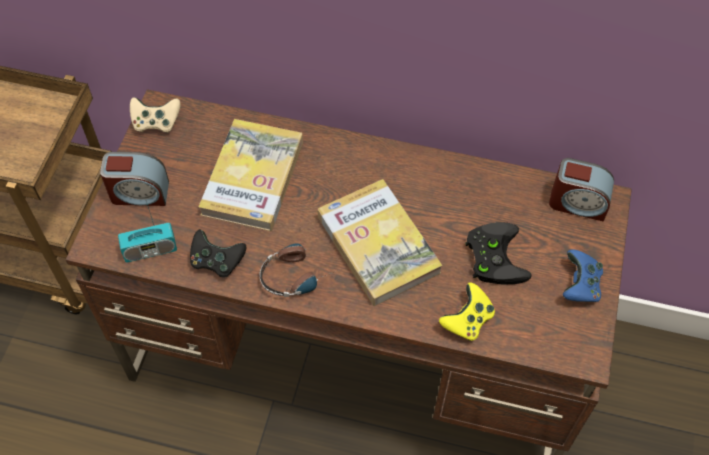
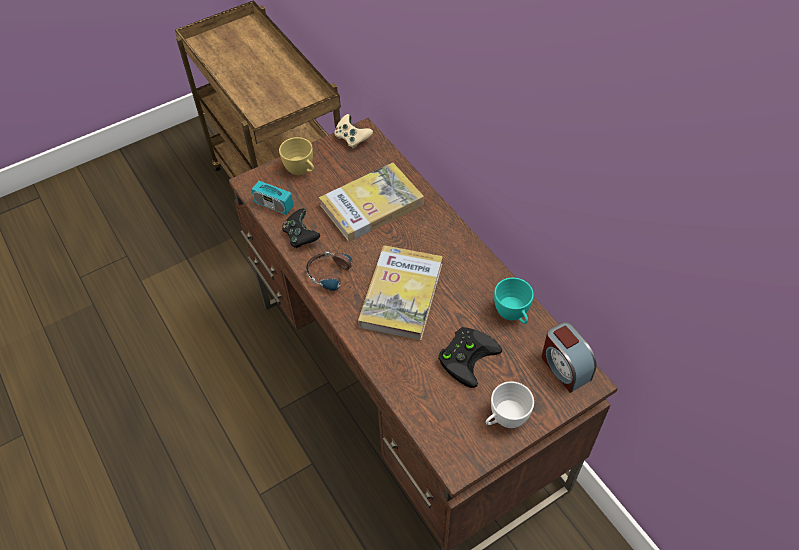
camera: 45 degrees right, 5 degrees down
(139, 193) = (301, 171): alarm clock -> yellow cup
(467, 320) = (405, 380): yellow game controller -> none
(491, 189) = (513, 315): none -> turquoise cup
(580, 285) = (505, 419): blue game controller -> white cup

